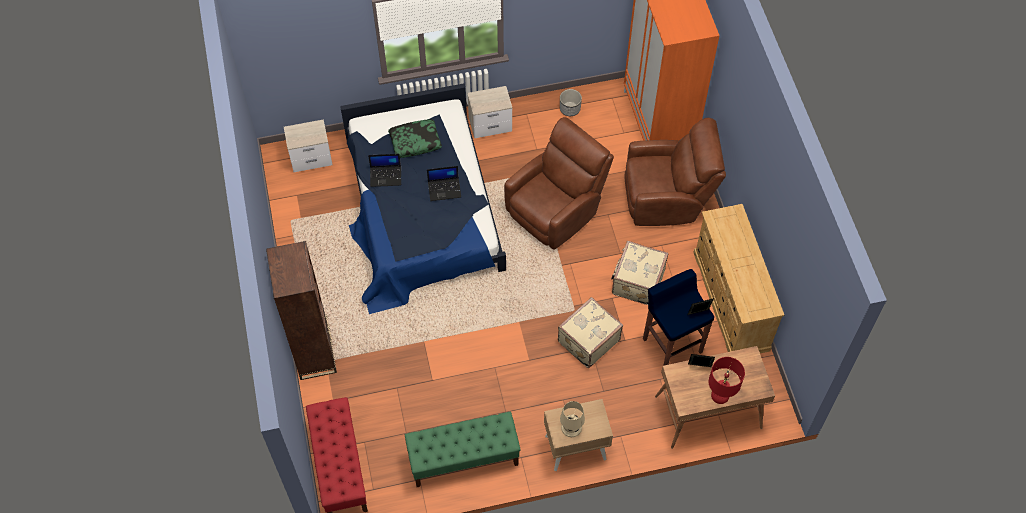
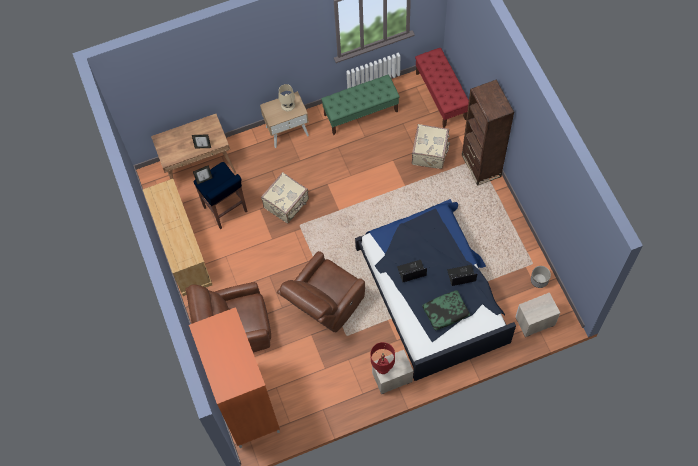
camera: 175 degrees right, 5 degrees up
(570, 109) = (325, 405): planter -> planter (539, 280)
(637, 282) = (254, 254): beige suitcase -> beige suitcase (430, 152)
(720, 395) = (188, 130): red table lamp -> red table lamp (382, 367)

